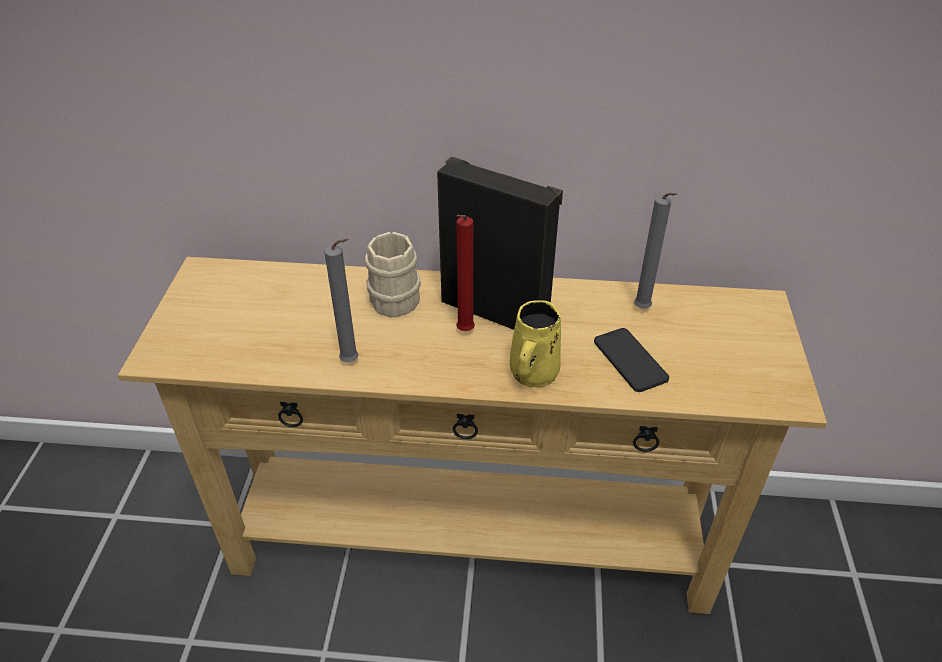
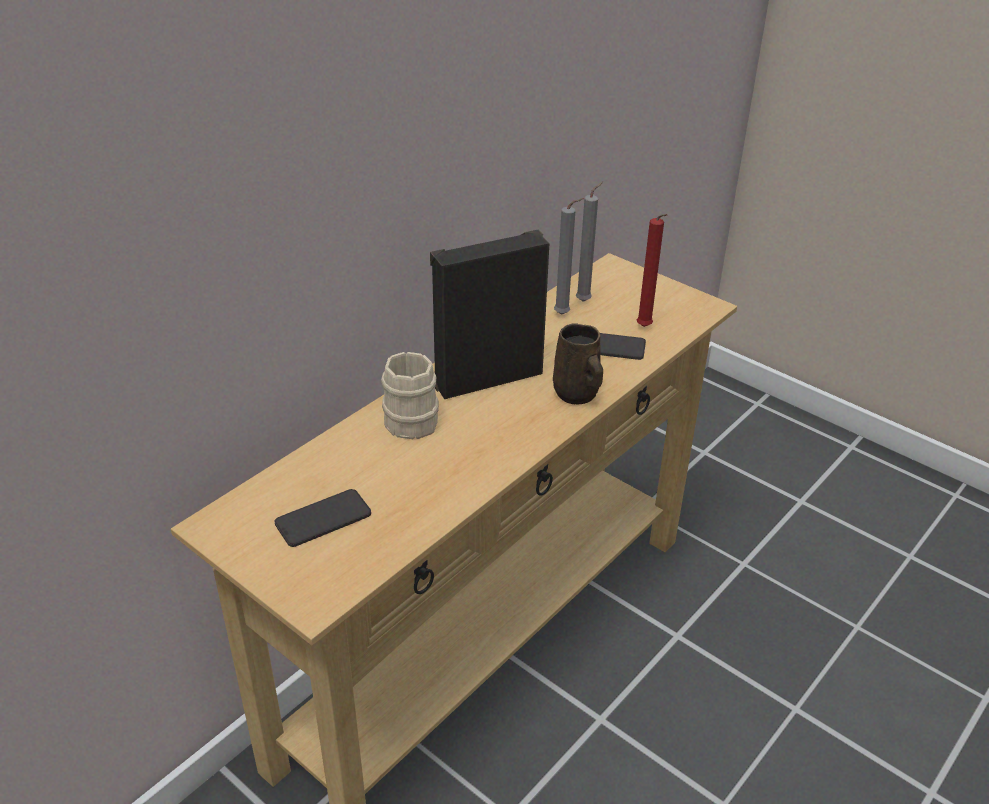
camera: 55 degrees left, 5 degrees down
(245, 315) = (323, 518): none -> phone
(352, 362) = (464, 478): grey candle -> grey candle (585, 300)
(463, 332) = (494, 405): red candle -> red candle (645, 328)
(532, 374) = (577, 394): yellow mug -> brown mug

